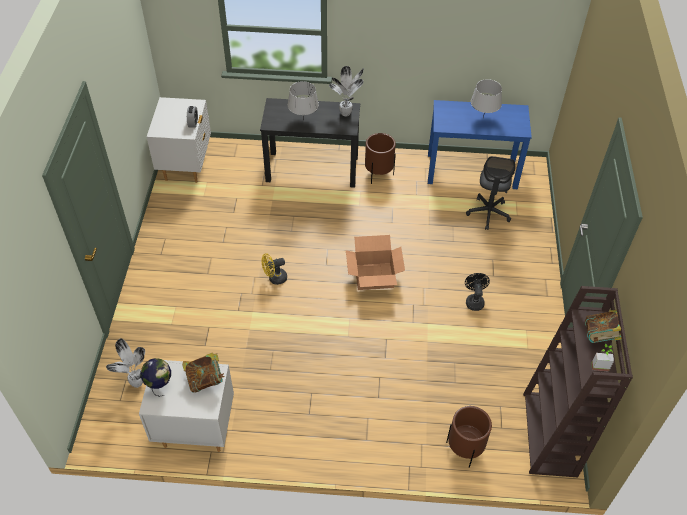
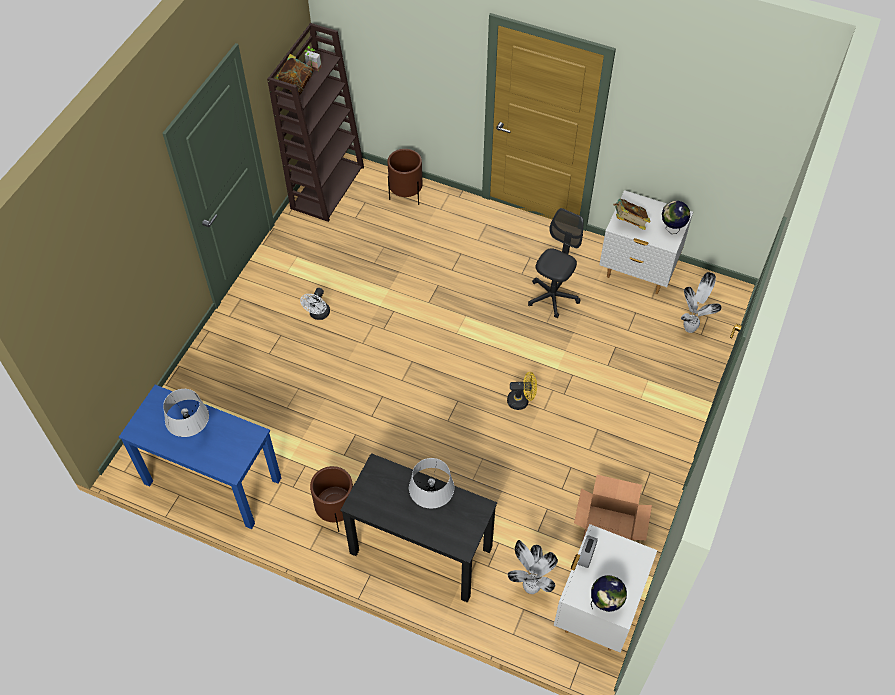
camera: 160 degrees left, 5 degrees up
(176, 104) = (605, 603): none -> globe
(346, 113) = (367, 495): potted plant -> potted plant (530, 587)
(374, 276) = (409, 371): cardboard box -> cardboard box (608, 527)
(474, 300) = (318, 315): black fan -> white fan
(488, 213) = (234, 411): grey office chair -> grey office chair (552, 297)

